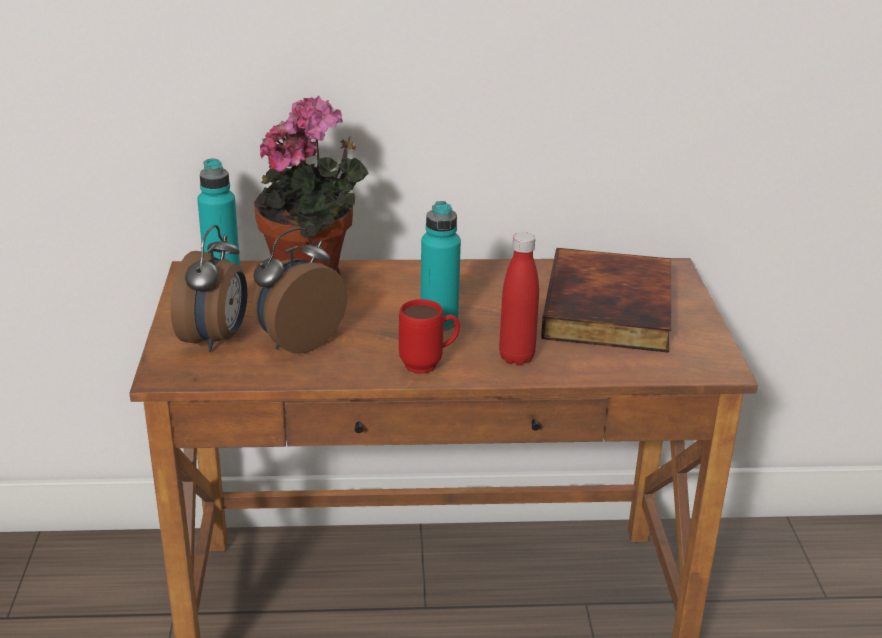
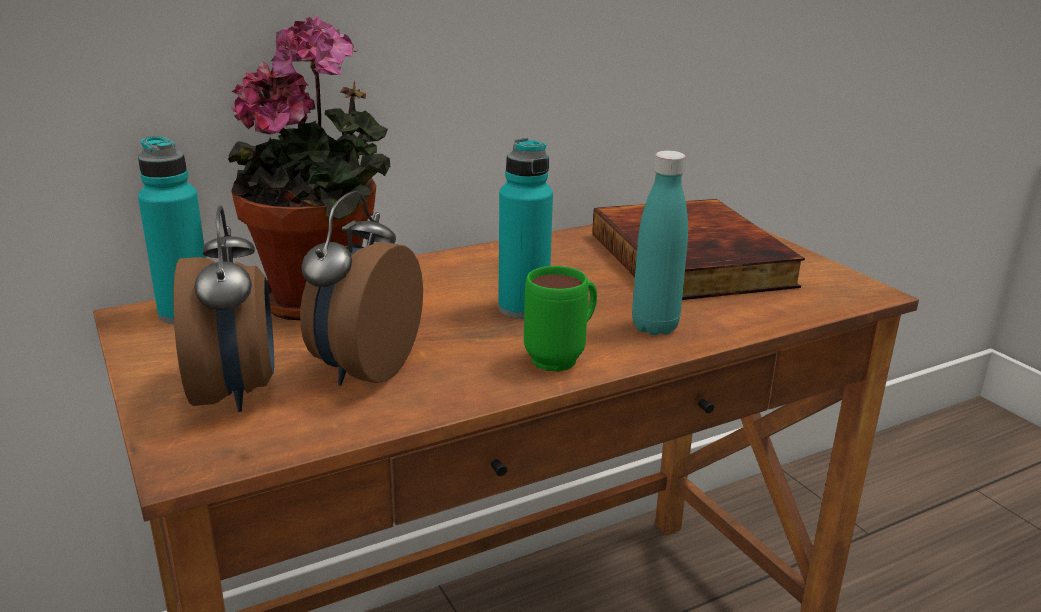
camera: 25 degrees left, 5 degrees down
(429, 365) = (563, 358): red mug -> green mug
(516, 357) = (654, 327): red bottle -> turquoise bottle

